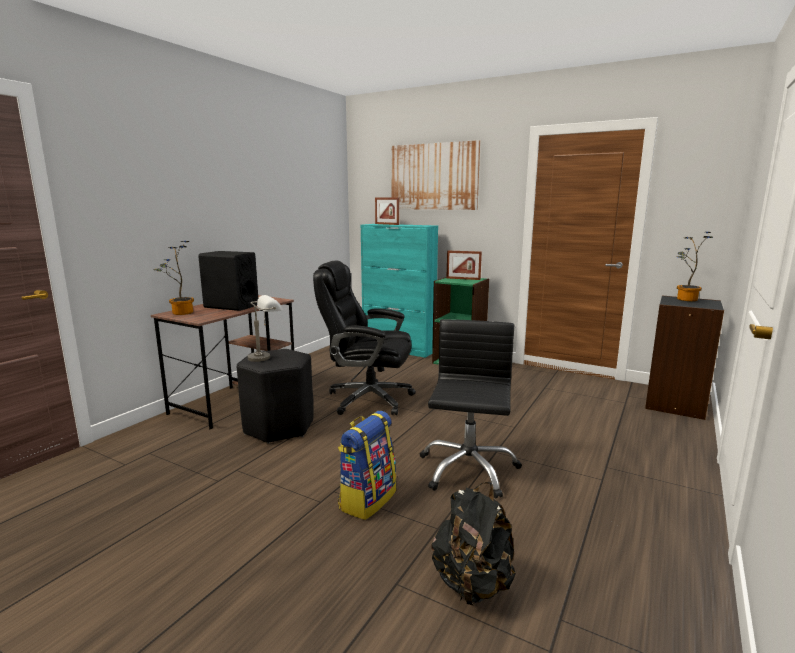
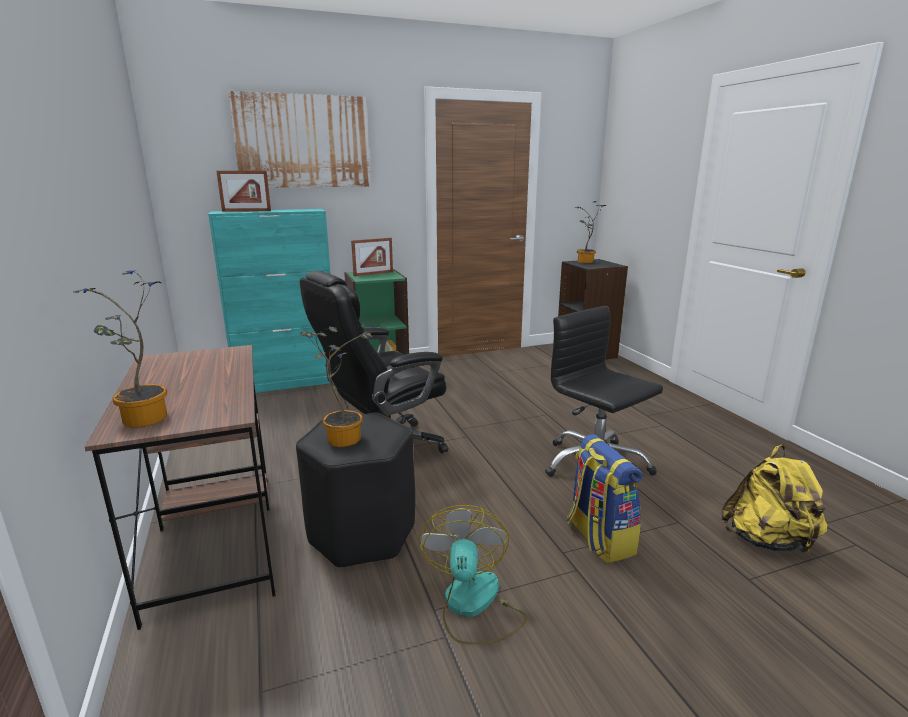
camera: 50 degrees left, 5 degrees up
(231, 306) = (194, 381): black speaker -> none
(249, 479) = (473, 606): none -> fan
(266, 356) = (342, 437): grey table lamp -> potted plant
(473, 584) = (767, 541): black backpack -> yellow backpack

